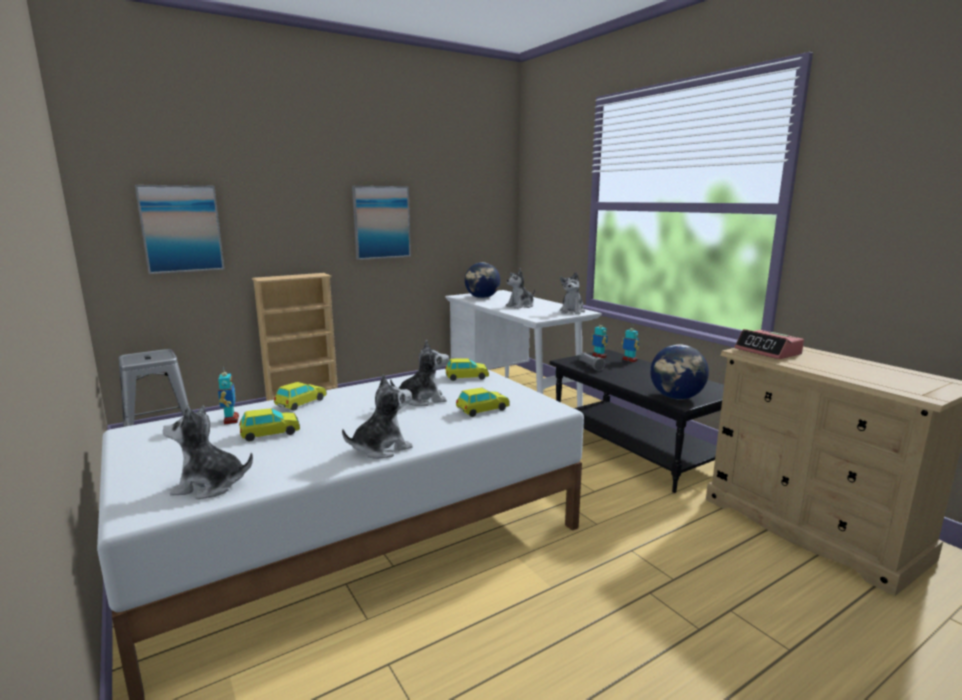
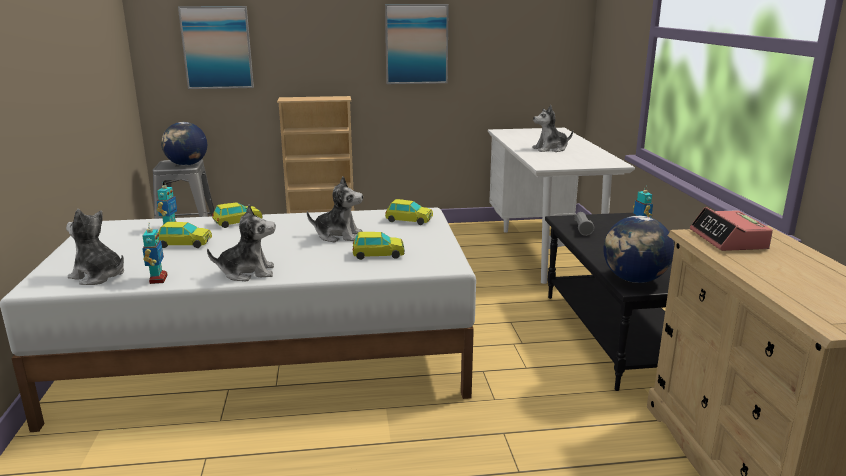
camera: 25 degrees right, 5 degrees up
(482, 298) = (523, 135): globe -> globe (187, 165)
(572, 311) = (601, 161): plush toy -> none
(599, 356) = (609, 219): toy robot -> toy robot (158, 279)

